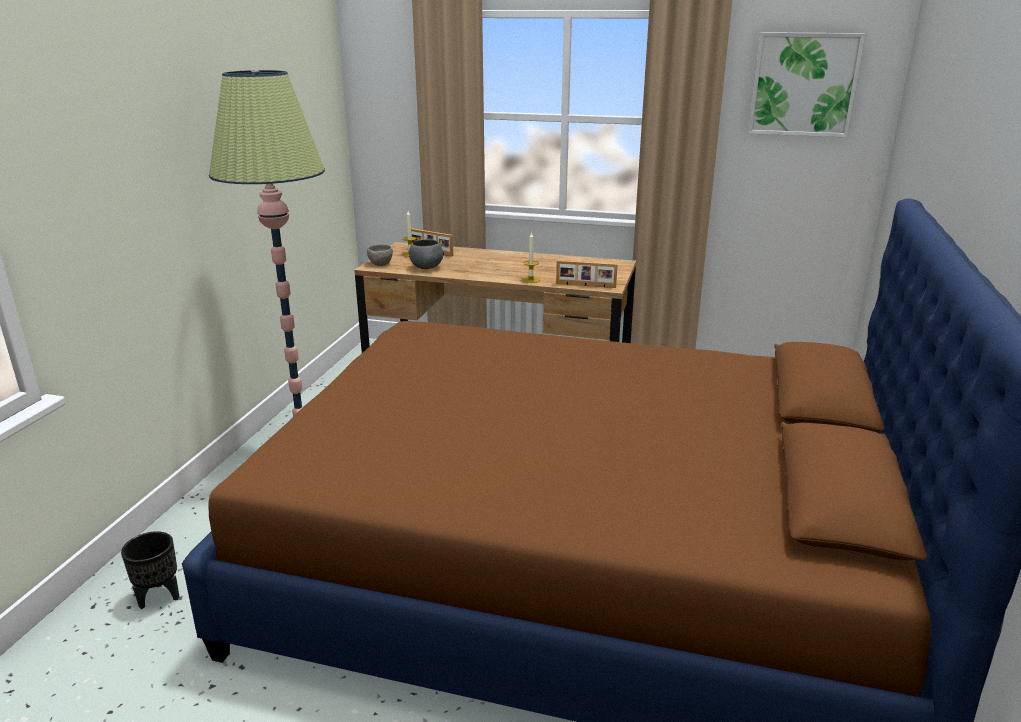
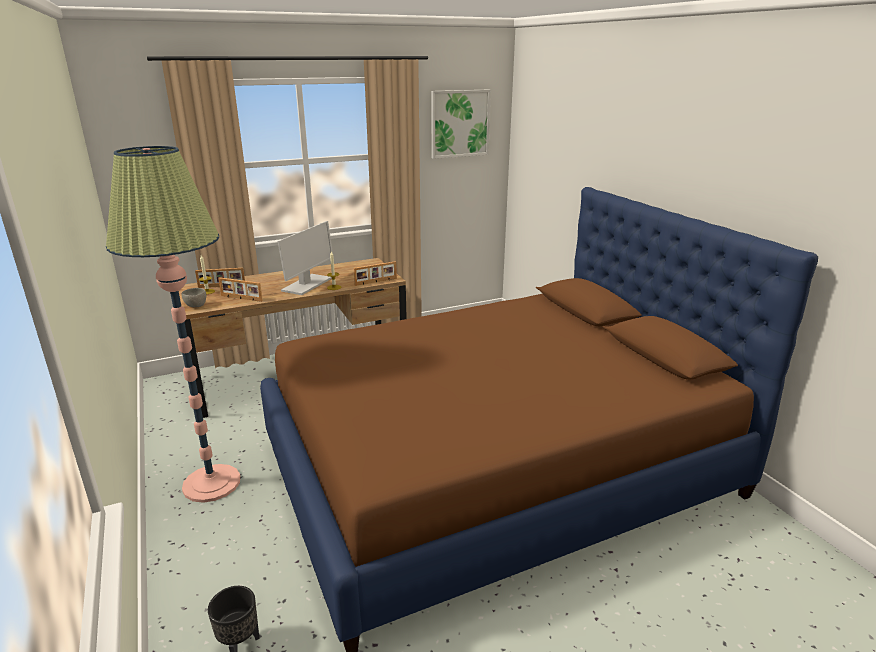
camera: 40 degrees left, 0 degrees up
(427, 267) = (241, 298): grey bowl -> picture frame
(508, 270) = (307, 285): none -> monitor

